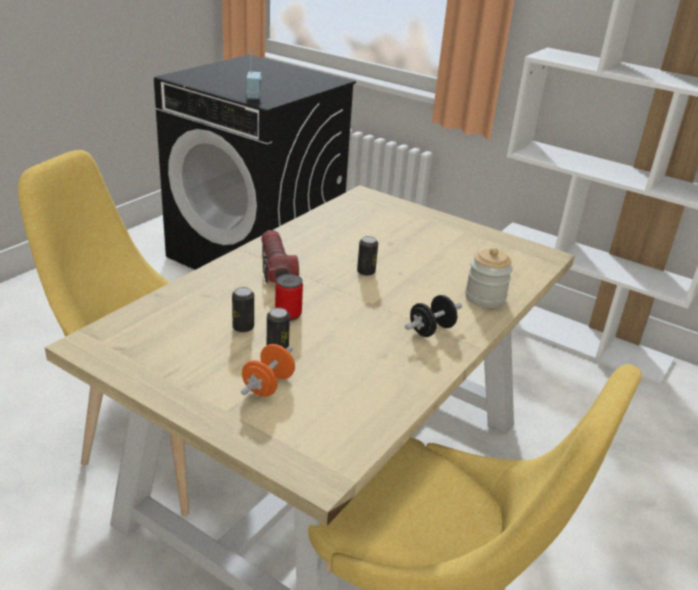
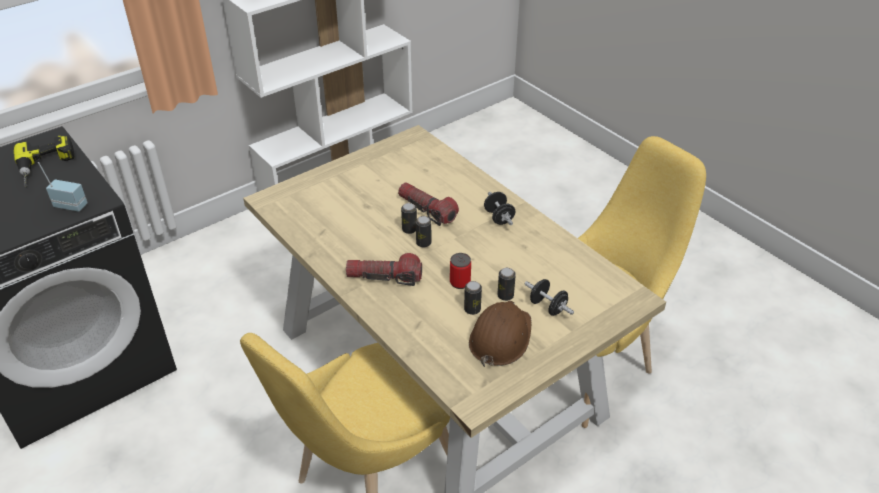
camera: 70 degrees left, 10 degrees up
(198, 352) = (500, 337): none -> brown hard hat
(268, 385) = (547, 307): orange dumbbell -> black dumbbell
(298, 84) = (46, 167): none -> power drill
(347, 283) = (423, 243): none -> can
(409, 279) = (427, 210): none -> flashlight
(485, 298) = (465, 182): jar -> none

